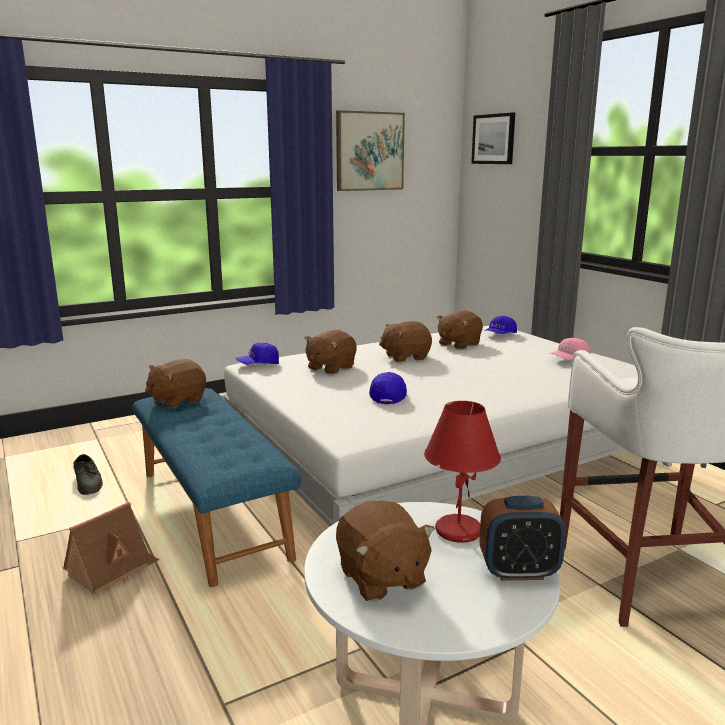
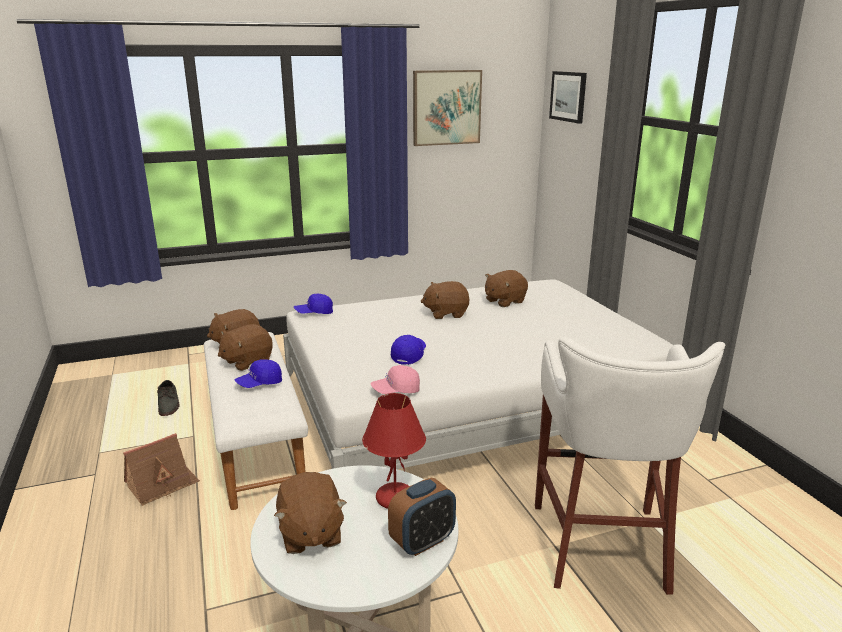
camera: 10 degrees right, 5 degrees up
(214, 512) = (257, 442): blue bench -> white bench
(330, 368) = (374, 321): brown plush toy -> brown plush toy (247, 361)
(500, 335) = (550, 292): blue cap -> blue cap (259, 384)
(519, 571) = (422, 542): alarm clock -> alarm clock turned 45 degrees counterclockwise
(569, 360) = (596, 327): pink cap -> pink cap (396, 390)

